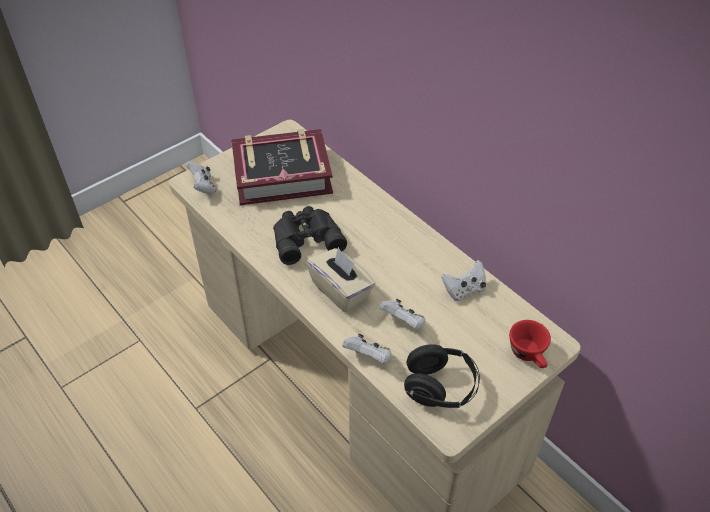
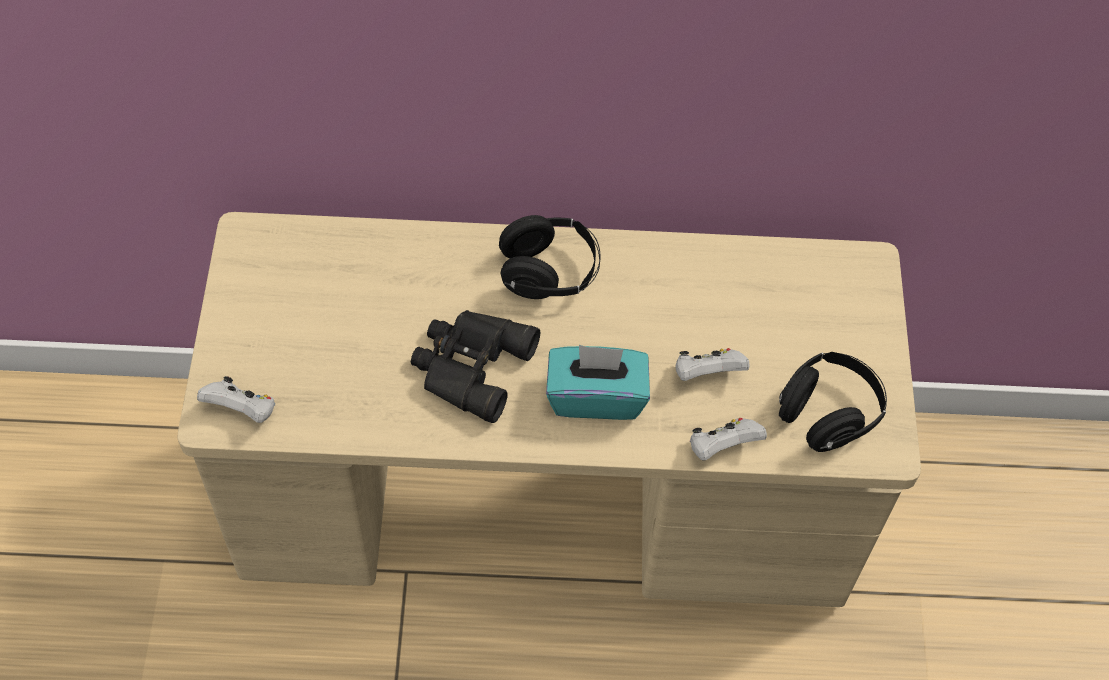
camera: 50 degrees left, 10 degrees up
(282, 174) = (324, 305): book -> none
(341, 290) = (596, 396): beige tissue box -> turquoise tissue box
(387, 229) = (549, 273): none -> black headphones
(464, 290) = (719, 279): white game controller -> none
(529, 355) = (863, 299): red cup -> none

